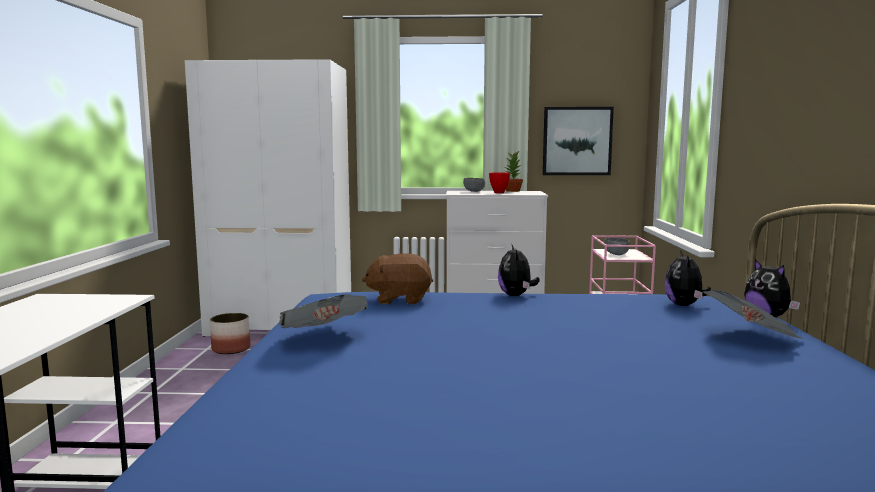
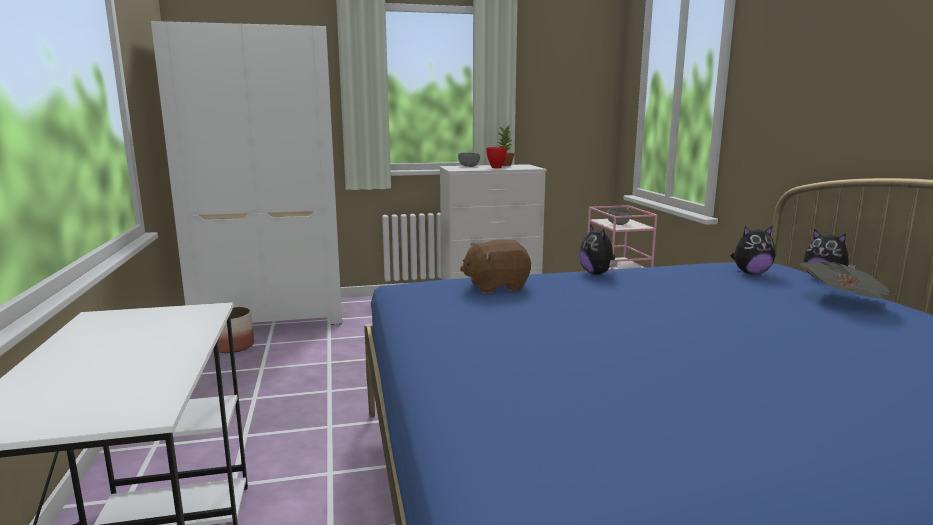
camera: 15 degrees left, 5 degrees up
(323, 337) = (479, 336): newspaper -> none
(577, 141) = (558, 114): picture -> none
(684, 305) = (751, 273): plush toy -> plush toy turned 90 degrees counterclockwise

